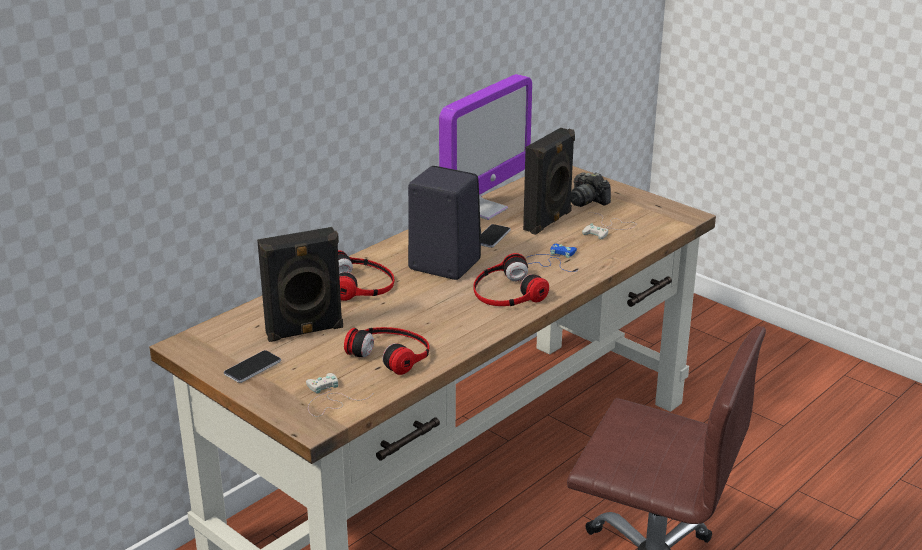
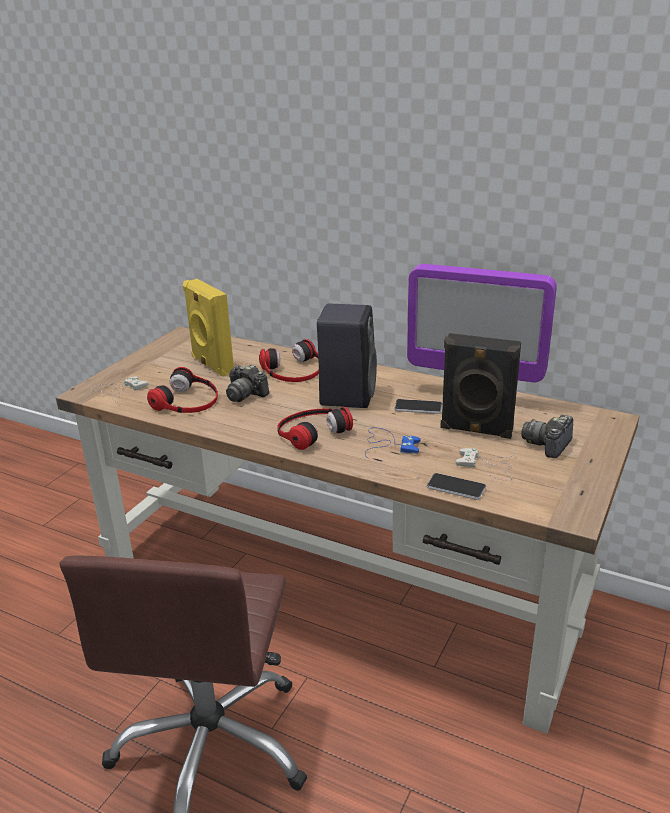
camera: 75 degrees right, 0 degrees up
(252, 367) = (157, 359): phone -> phone (456, 487)
(305, 331) = (211, 365): black speaker -> yellow speaker
(402, 317) = (245, 394): none -> camera

